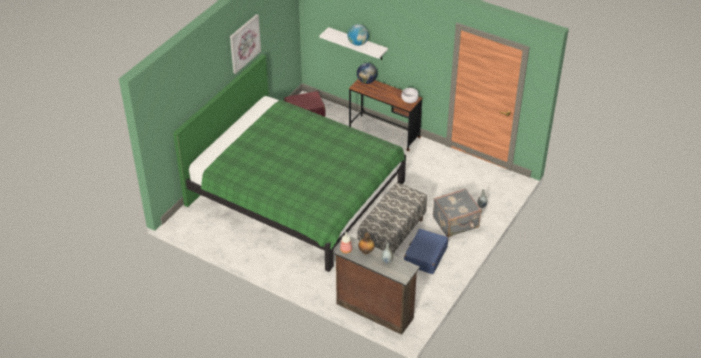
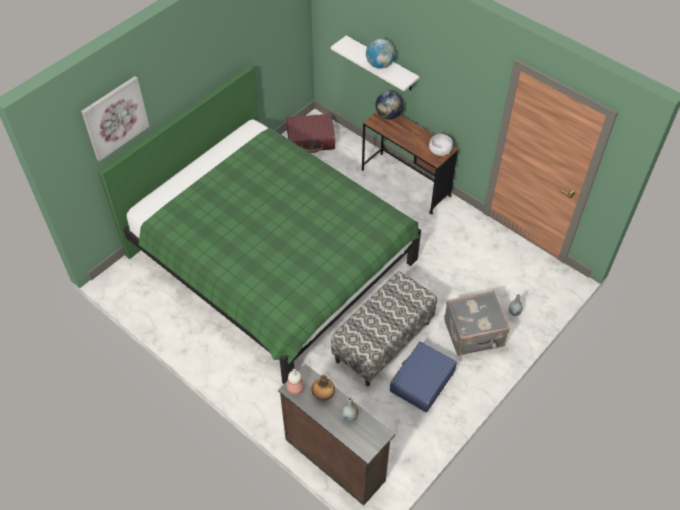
camera: 10 degrees right, 10 degrees up
(244, 43) = (218, 51): picture -> picture (115, 117)

